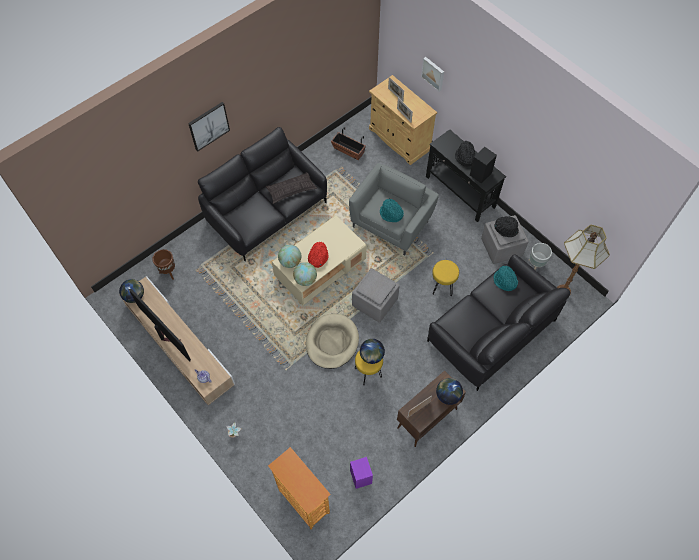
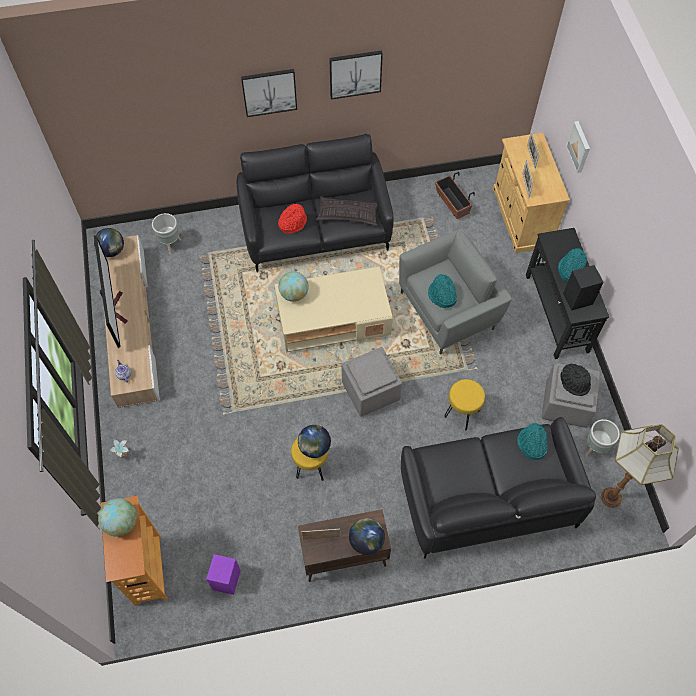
camera: 30 degrees right, 0 degrees up
(168, 272) = (170, 244): brown planter -> grey planter
(262, 87) = (355, 74): none -> picture
(305, 279) = (297, 322): globe -> globe (121, 522)
(317, 257) = (327, 304): red hat -> red hat (292, 223)
(332, 342) = (293, 410): beige dog bed -> none
(464, 158) = (570, 270): black hat -> turquoise hat

